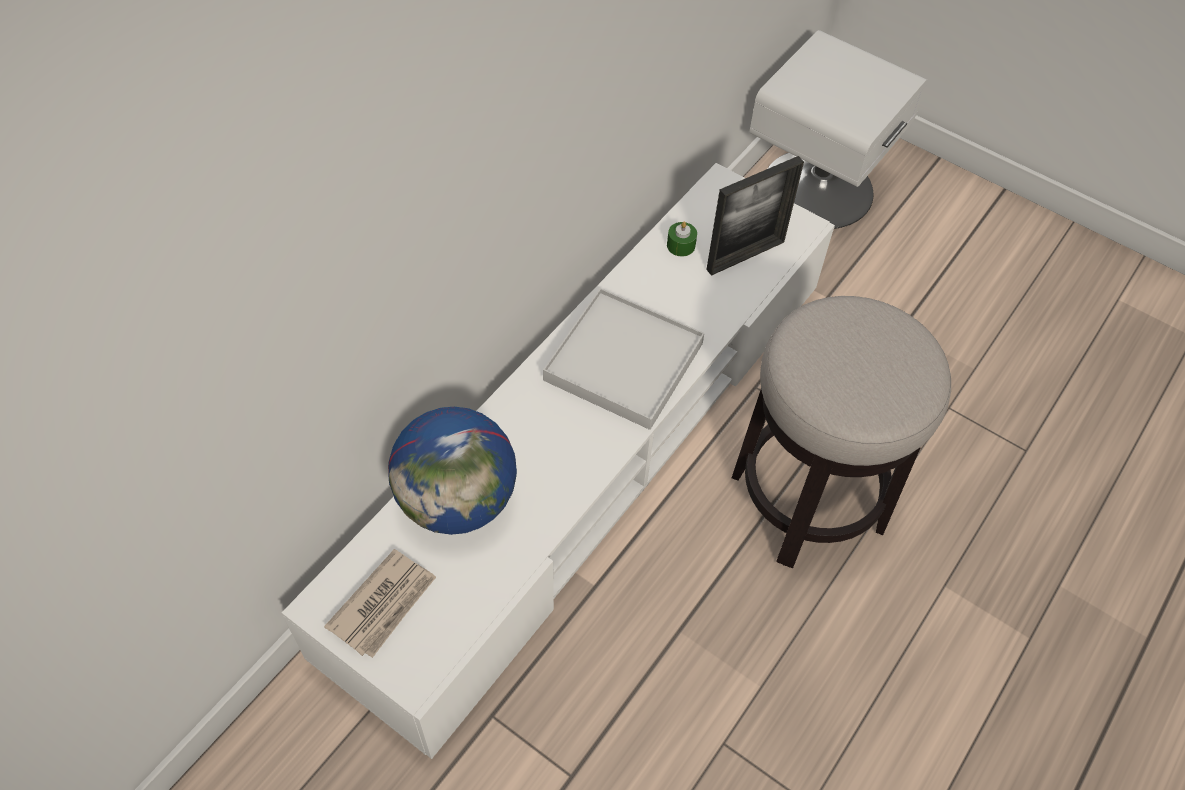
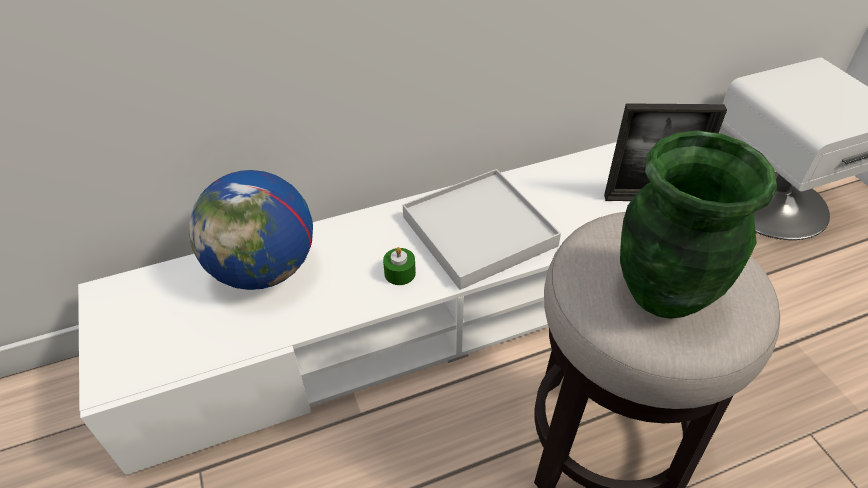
camera: 35 degrees right, 10 degrees down
(384, 605) = (144, 315): newspaper -> none
(681, 245) = (594, 171): green candle -> green candle (400, 273)
(868, 374) = (662, 292): none -> green vase

